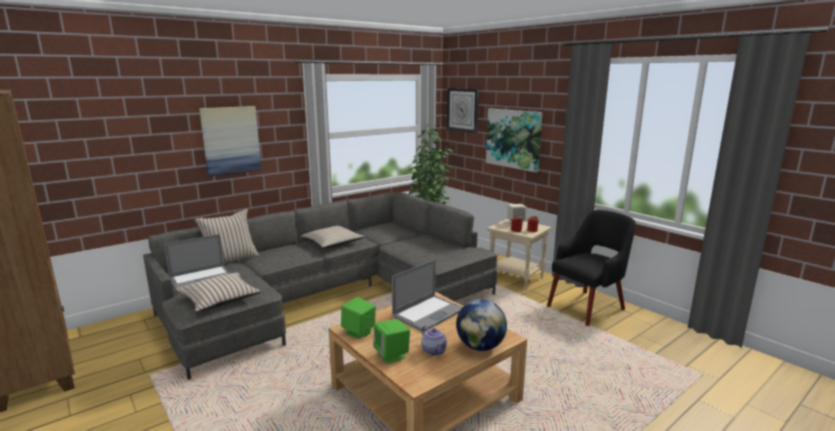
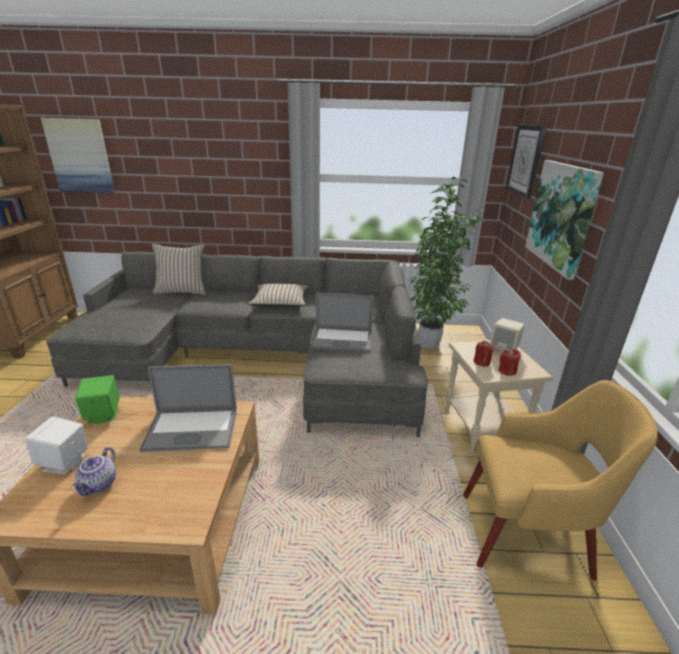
camera: 40 degrees right, 10 degrees up
(201, 278) = (132, 301): laptop -> laptop (342, 340)
(219, 299) = (104, 325): beige pillow -> none
(231, 140) = (212, 170): picture -> picture (80, 156)
(392, 355) = (64, 463): green speaker -> white speaker
(480, 346) = (141, 514): globe -> none
(587, 307) = (528, 534): black armchair -> yellow armchair

